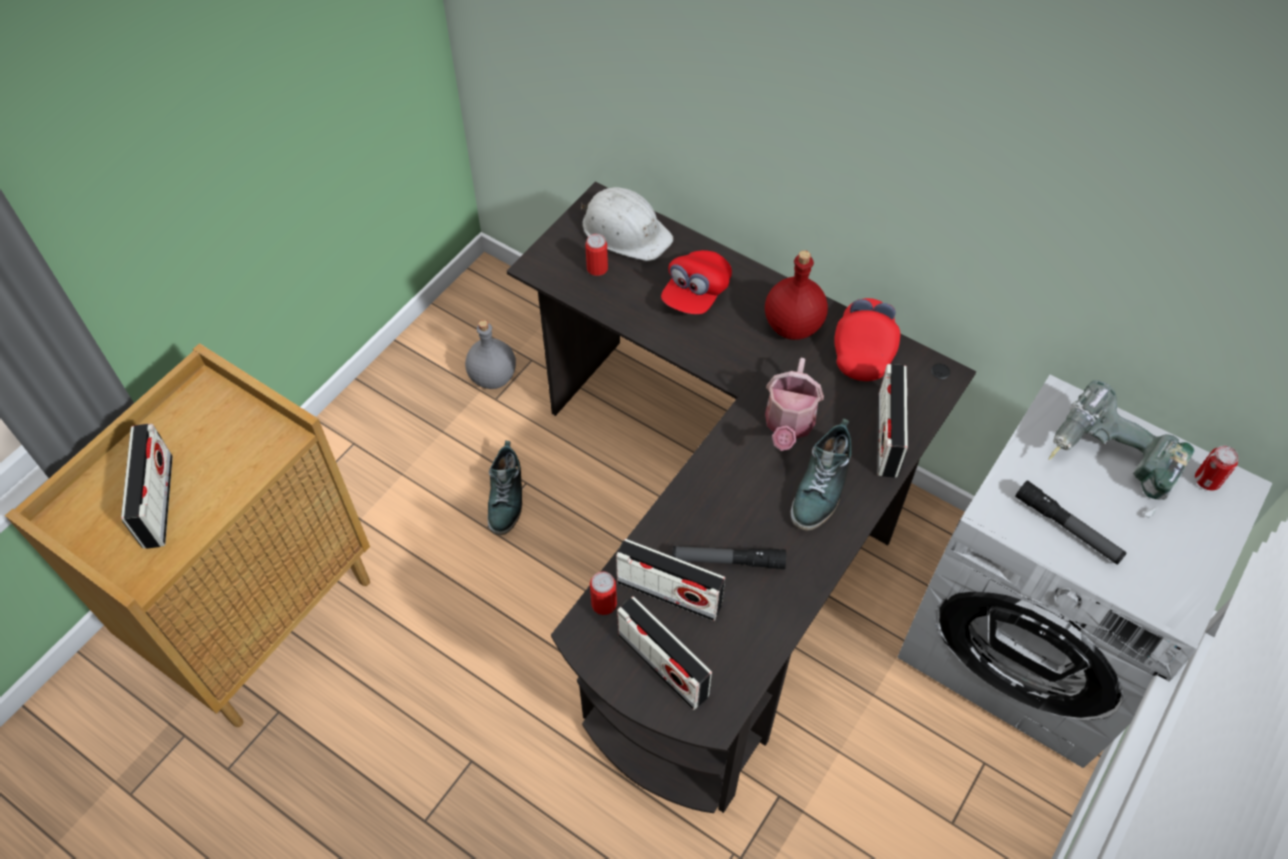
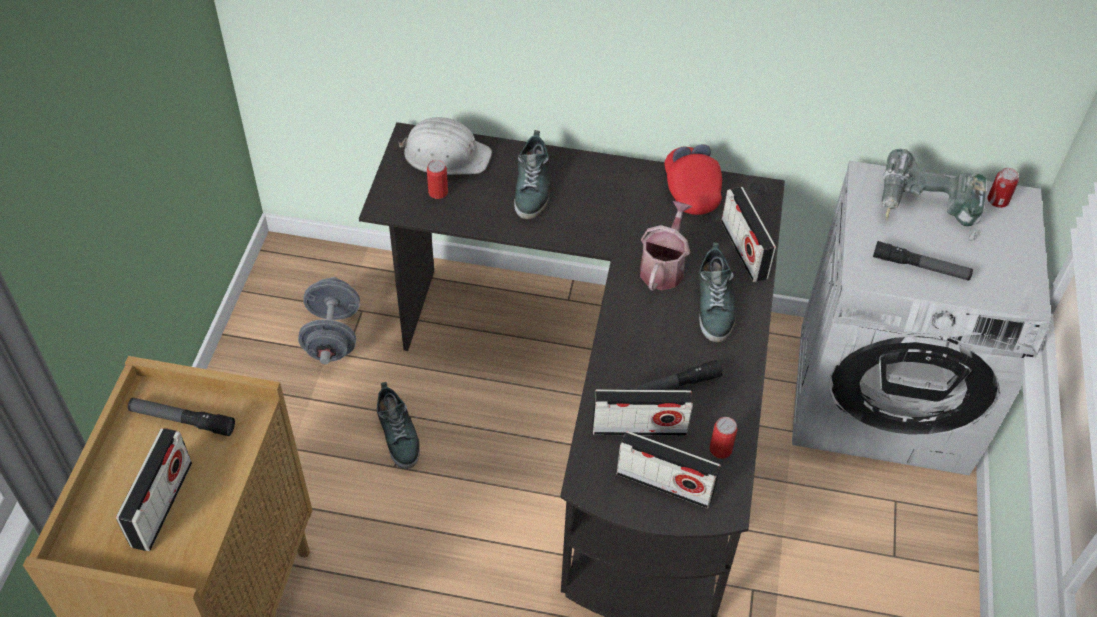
camera: 25 degrees left, 5 degrees down
(158, 501) = (162, 504): radio -> radio turned 45 degrees clockwise
(219, 424) = (182, 420): none -> flashlight
(492, 376) = (332, 336): grey bottle -> grey dumbbell
(604, 603) = (591, 454): can -> can (720, 449)
(695, 294) = (533, 188): red cap -> shoe
(788, 425) = (663, 267): watering can -> watering can turned 150 degrees counterclockwise
(792, 325) = (625, 188): red bottle -> none

